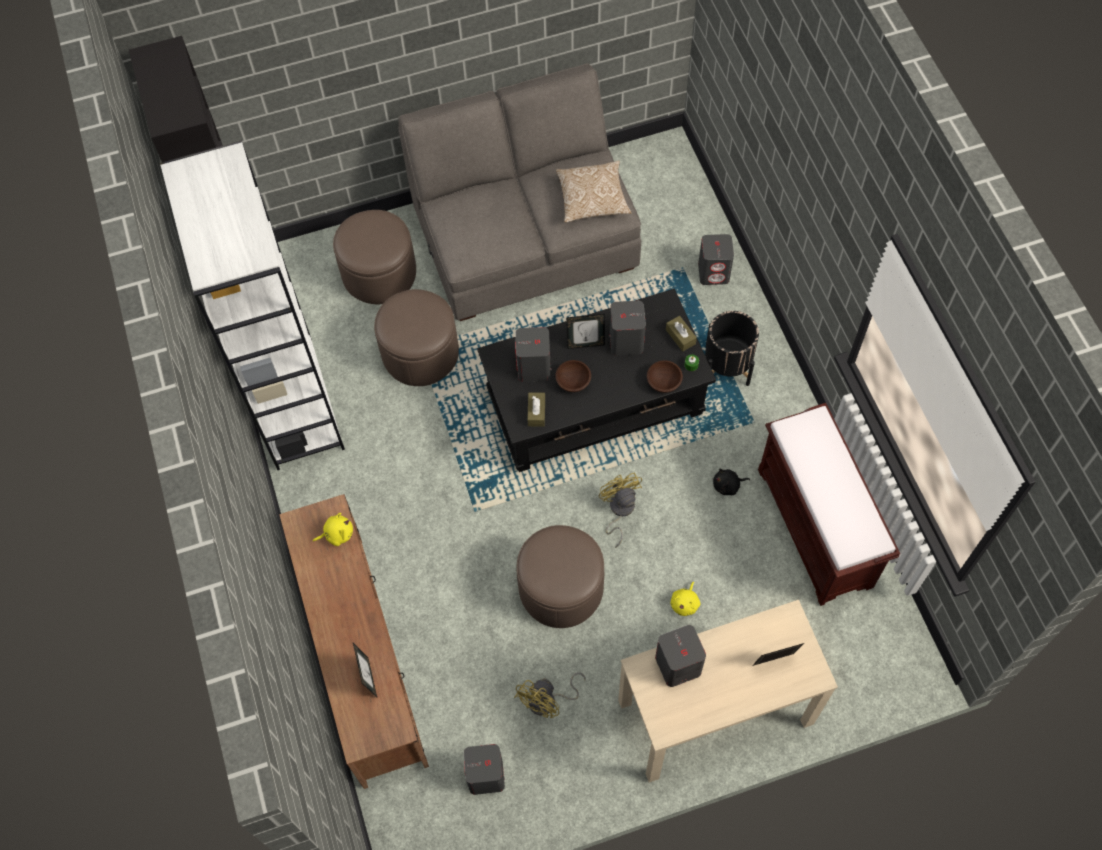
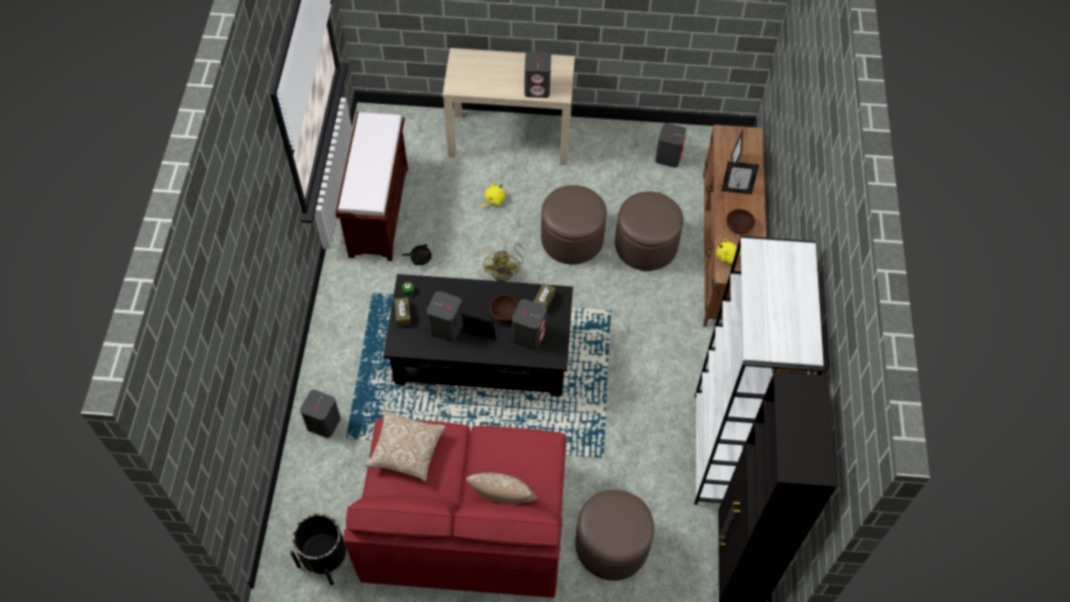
camera: 160 degrees left, 5 degrees down
(420, 353) = (603, 452): brown ottoman -> brown ottoman (646, 245)
(480, 193) = (502, 501): none -> pillow
(525, 240) = (465, 523): grey sofa -> red sofa
(548, 701) = (611, 180): yellow fan -> none
(664, 382) = (436, 286): brown bowl -> brown bowl (738, 226)
(727, 365) = (364, 342): black planter -> black planter (326, 558)
(773, 663) = (479, 70): picture frame -> picture frame (736, 190)

